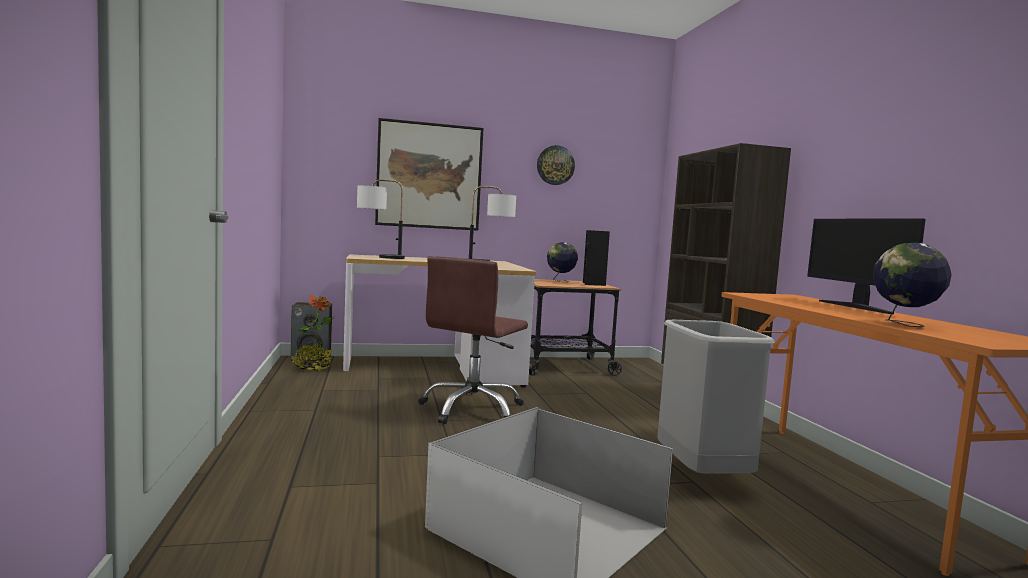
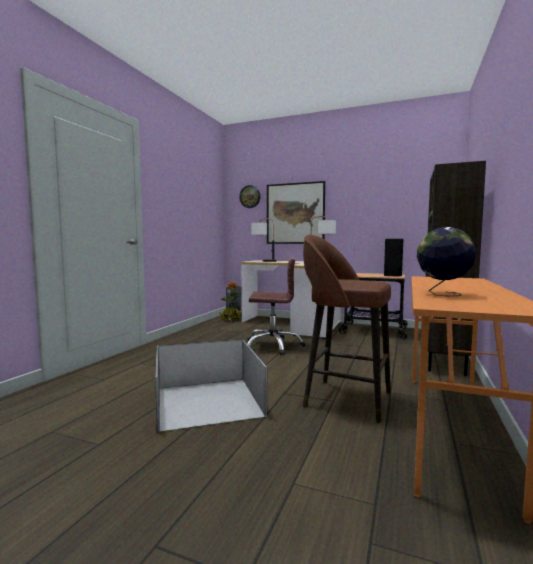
camera: 35 degrees right, 0 degrees up
(472, 409) = (273, 345): brown office chair -> brown office chair turned 150 degrees counterclockwise
(555, 165) = (374, 197): wall clock -> wall clock (250, 196)
(560, 281) = (373, 274): globe -> none
(700, 475) = (345, 399): grey trash can -> brown stool
(856, 307) = (484, 285): monitor -> none

